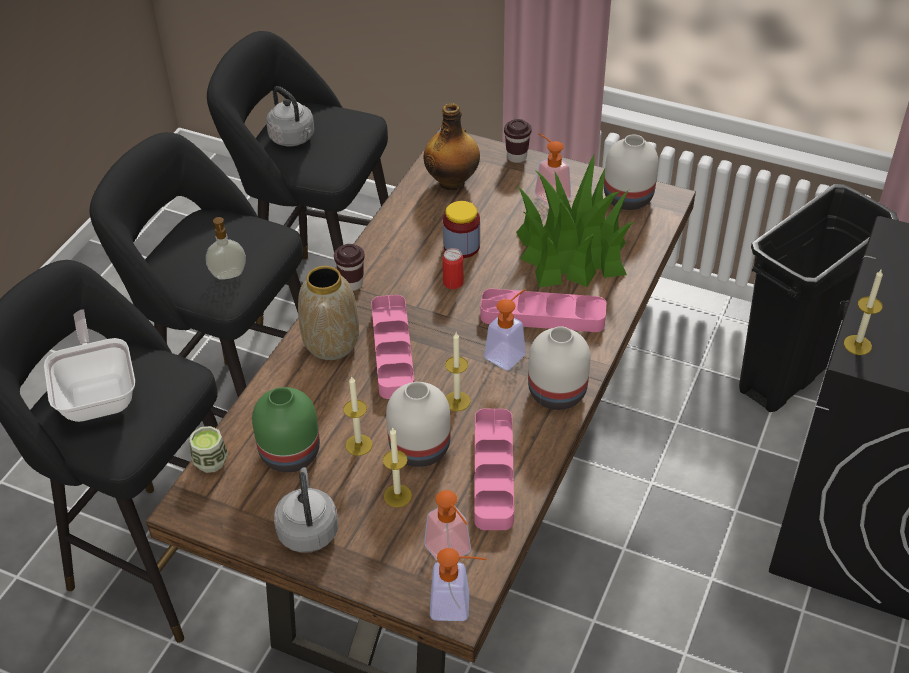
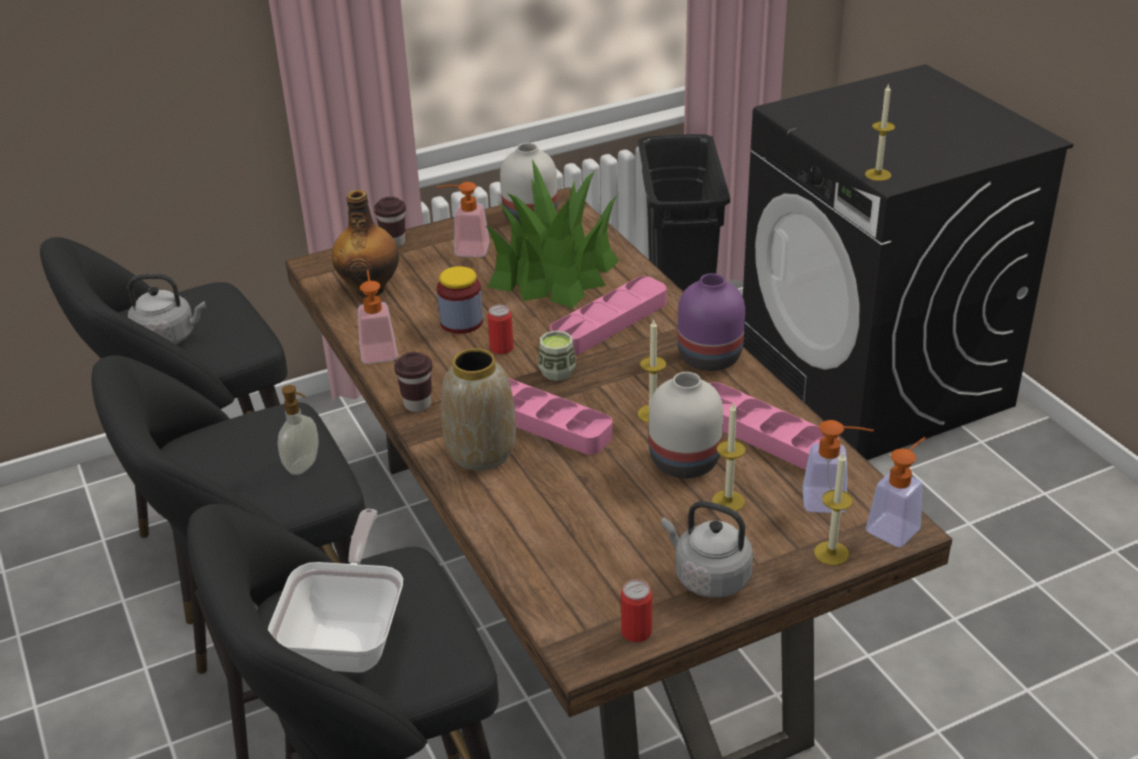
camera: 50 degrees left, 10 degrees down
(98, 393) = (349, 636): frying pan -> frying pan turned 75 degrees clockwise
(211, 461) = (540, 605): cup -> cup (557, 372)
(224, 522) = (636, 632): none -> can
(289, 452) = (593, 545): green vase -> none
(359, 445) = (636, 496): candle -> candle (831, 553)
(509, 352) = (630, 359): soap dispenser -> soap dispenser (378, 349)
(555, 393) = (708, 358): white vase -> purple vase

